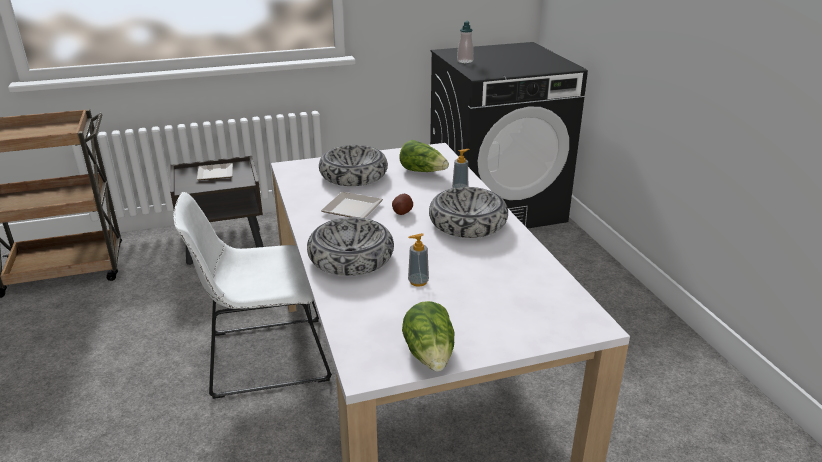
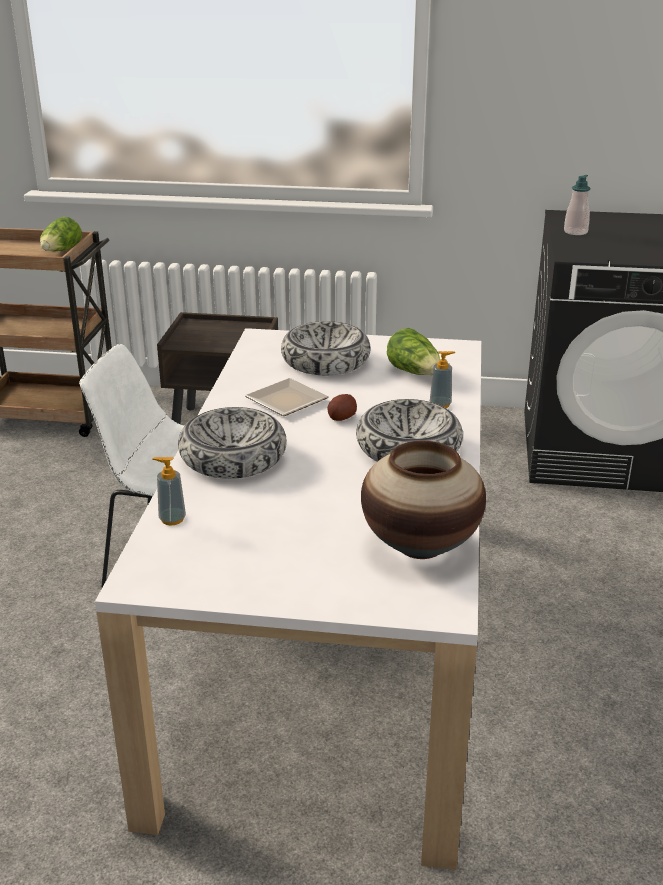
camera: 25 degrees right, 0 degrees up
(216, 174) = (223, 333): plate -> none
(418, 282) = (282, 503): soap dispenser -> soap dispenser (172, 519)
(430, 355) = (218, 586): lettuce -> lettuce (61, 251)
(539, 287) = (420, 546): none -> vase

